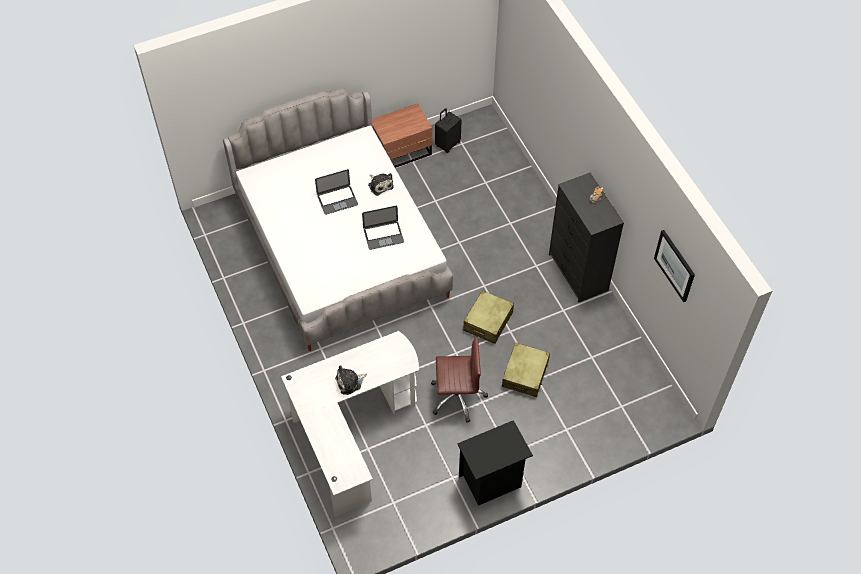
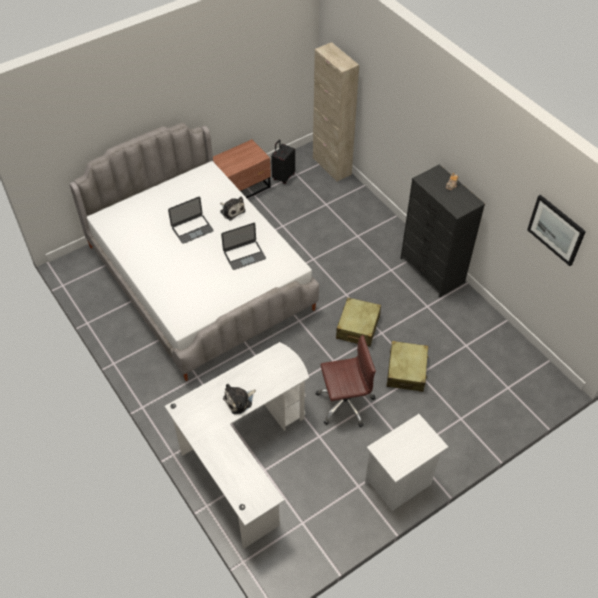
camera: 10 degrees left, 5 degrees down
(491, 481) = (399, 483): black nightstand -> white nightstand
(501, 139) = (331, 166): none -> beige cabinet

